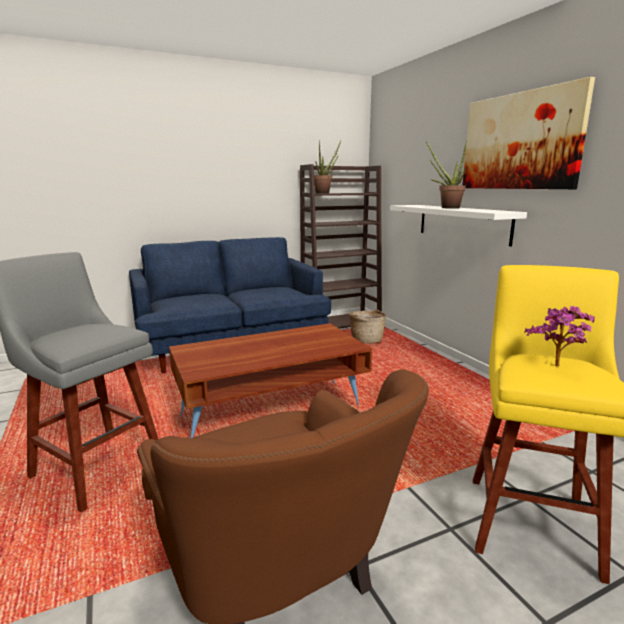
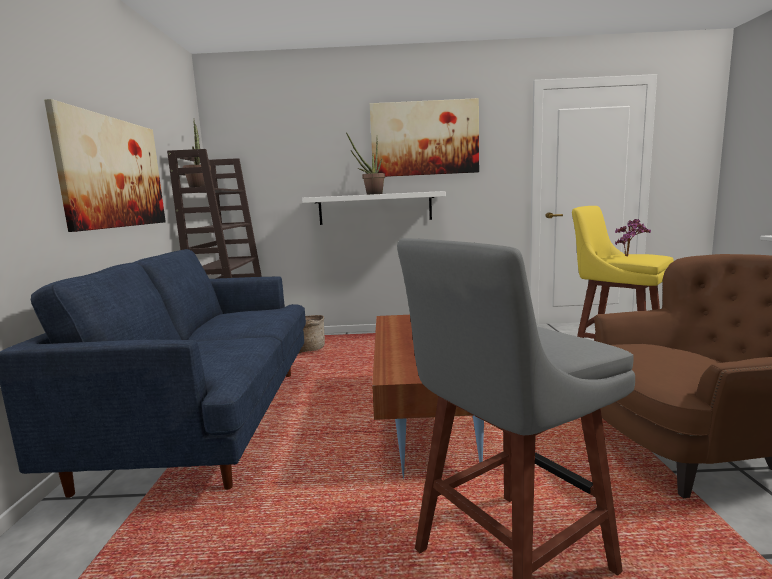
camera: 65 degrees left, 5 degrees down
(238, 185) = (113, 173): none -> picture

